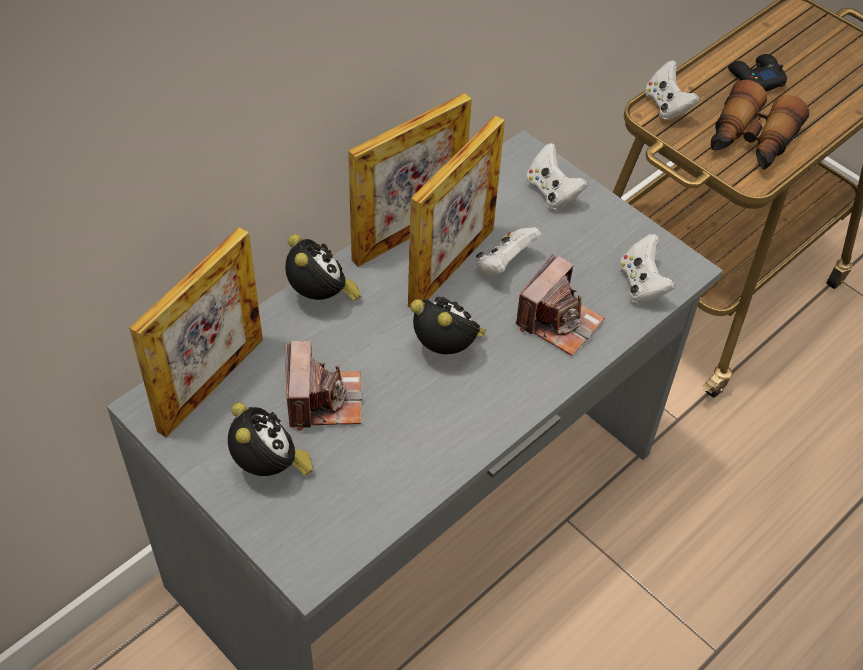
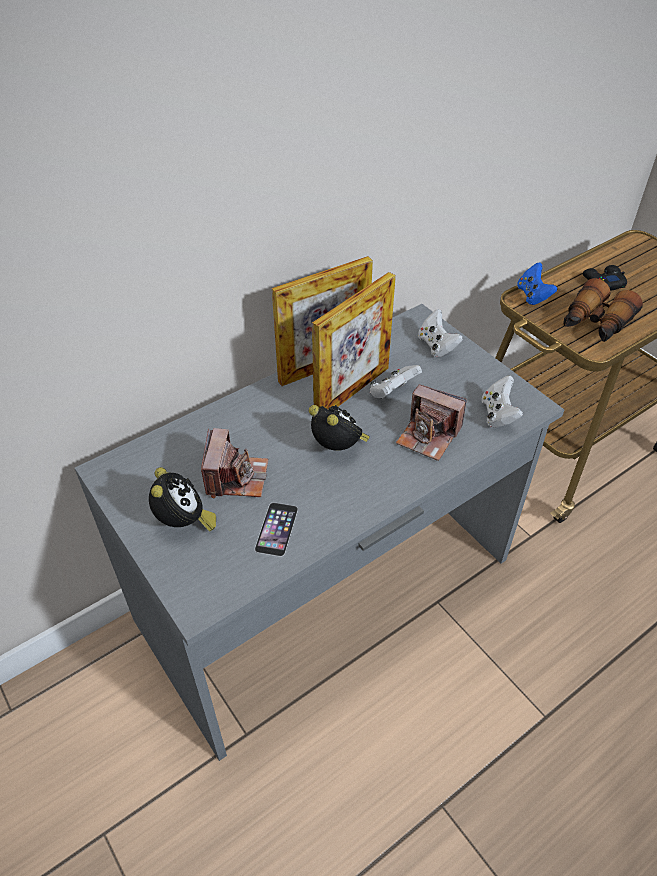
camera: 10 degrees right, 5 degrees down
(211, 384) = (155, 459): picture frame -> none
(321, 297) = (250, 404): alarm clock -> none
(388, 463) = (276, 529): none -> phone
(558, 321) = (428, 436): camera -> camera turned 75 degrees clockwise
(666, 105) = (533, 295): white game controller -> blue game controller

